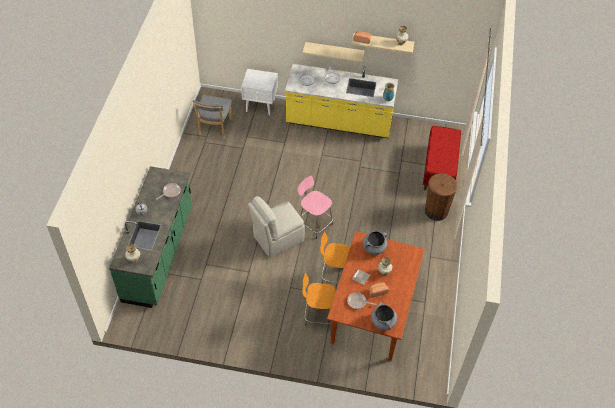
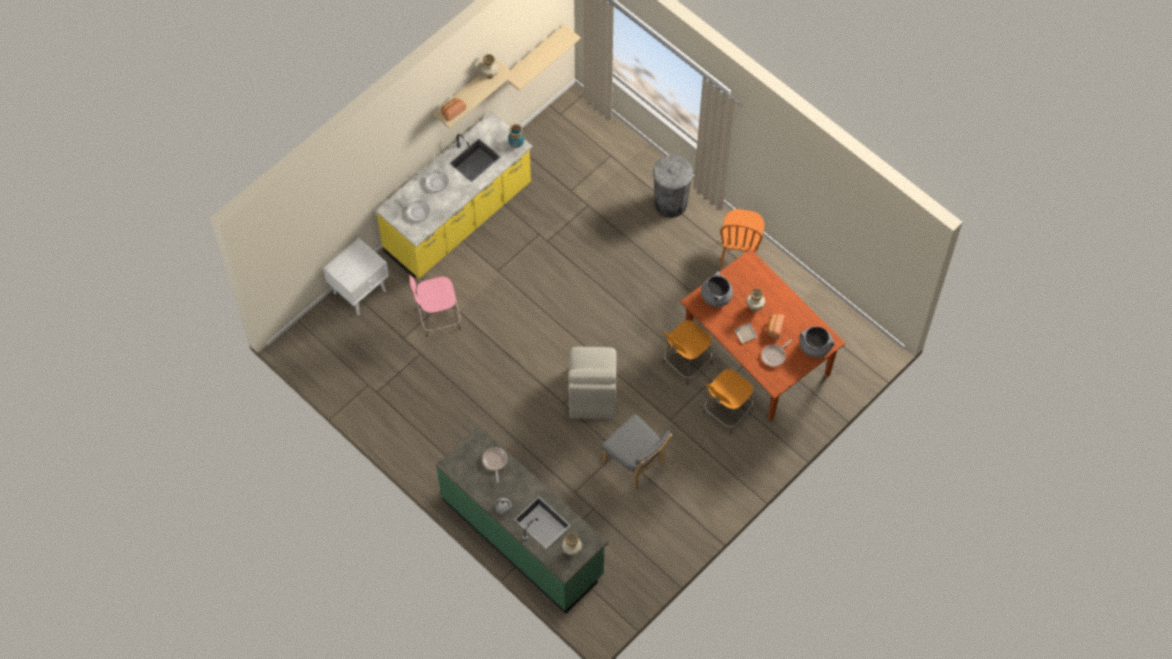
camera: 55 degrees left, 10 degrees up
(214, 128) = (360, 368): grey chair -> grey chair (636, 464)
(314, 224) = (598, 342): pink stool -> pink stool (437, 318)
(334, 51) = (416, 152): beige shelf -> beige shelf (534, 56)
(433, 264) = (739, 254): none -> orange chair
(436, 211) = (670, 203): brown trash can -> grey trash can
(439, 169) = (613, 159): red bench -> none

